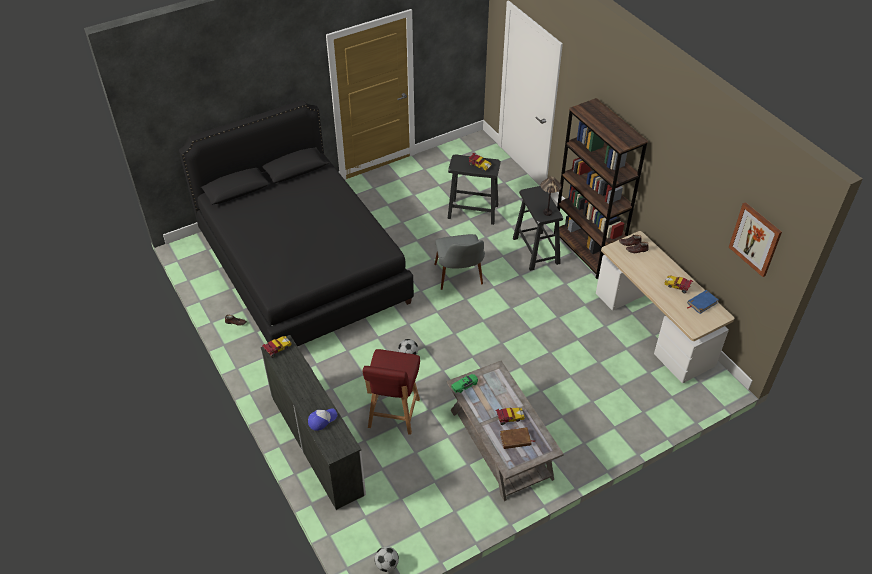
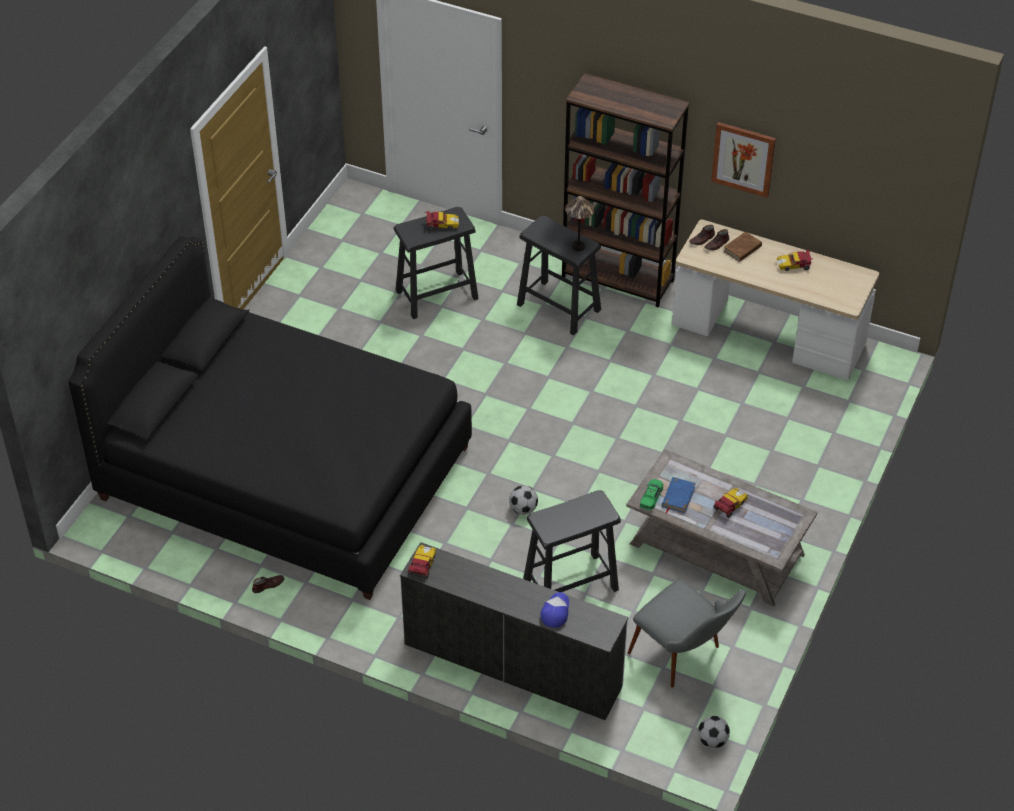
camera: 35 degrees left, 0 degrees up
(393, 414) = (570, 584): red chair -> black stool
(460, 280) = (501, 389): grey chair -> grey chair (685, 658)
(515, 440) = (757, 525): brown book -> brown book (742, 249)
(702, 303) = (834, 272): blue book -> blue book (678, 497)
(755, 239) = (885, 167): picture -> picture (743, 158)

